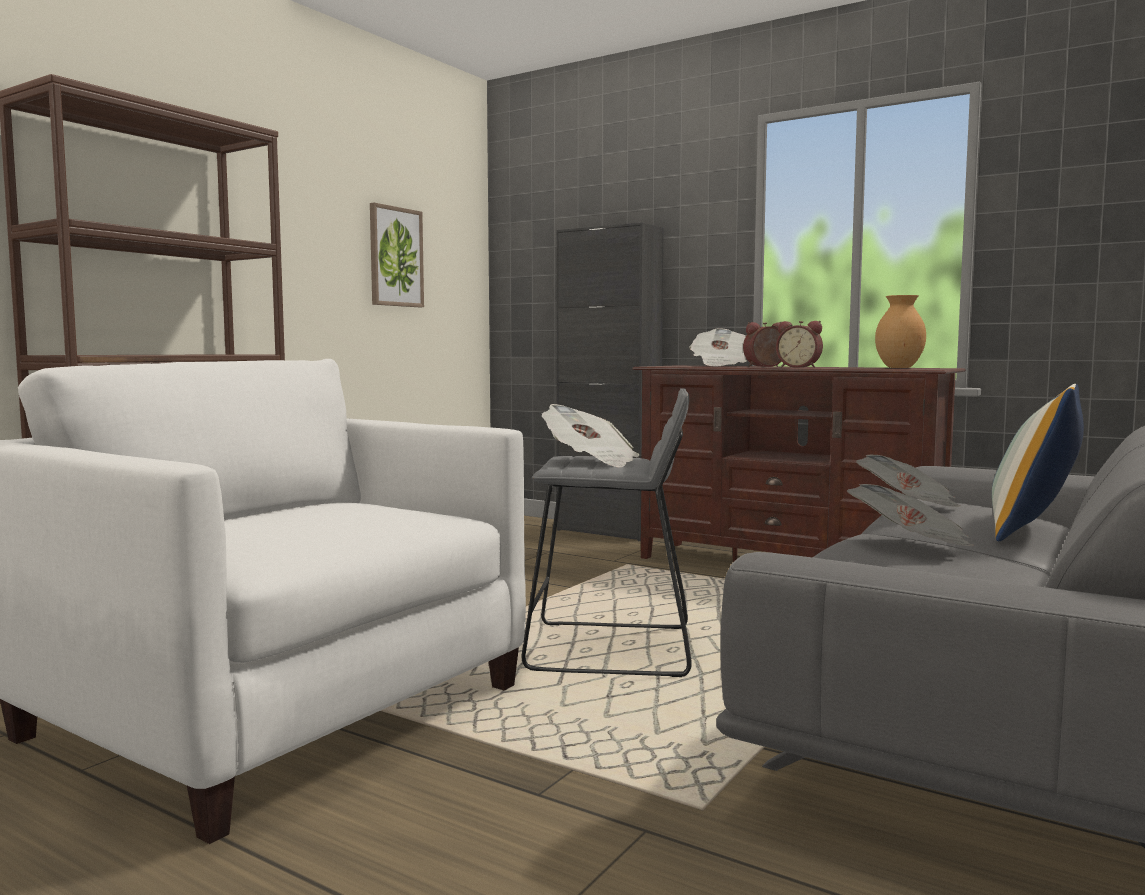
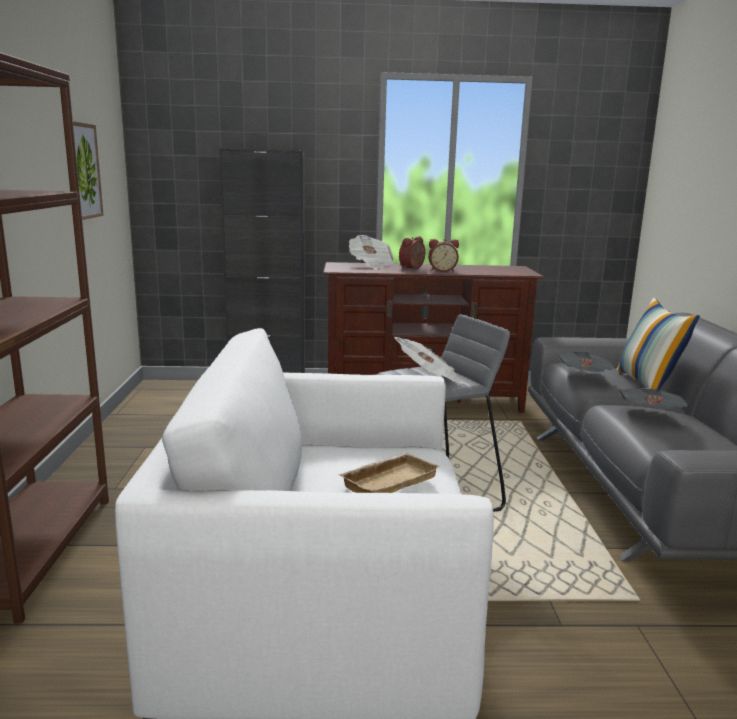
camera: 35 degrees left, 10 degrees up
(333, 519) = (388, 480): none -> beige tray
(898, 368) = (498, 269): brown vase -> none

